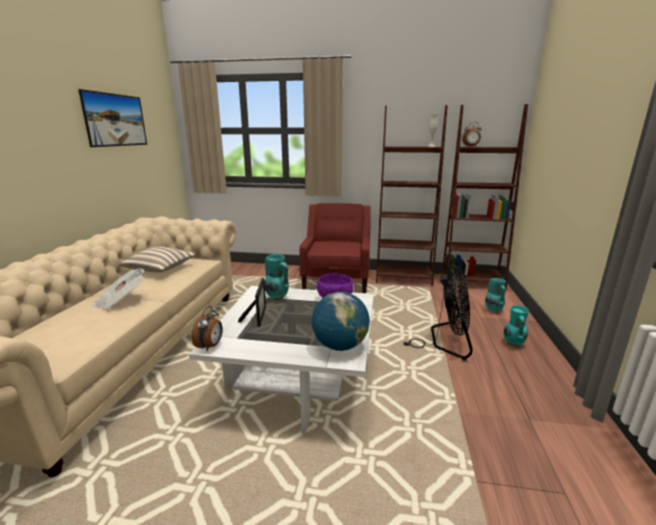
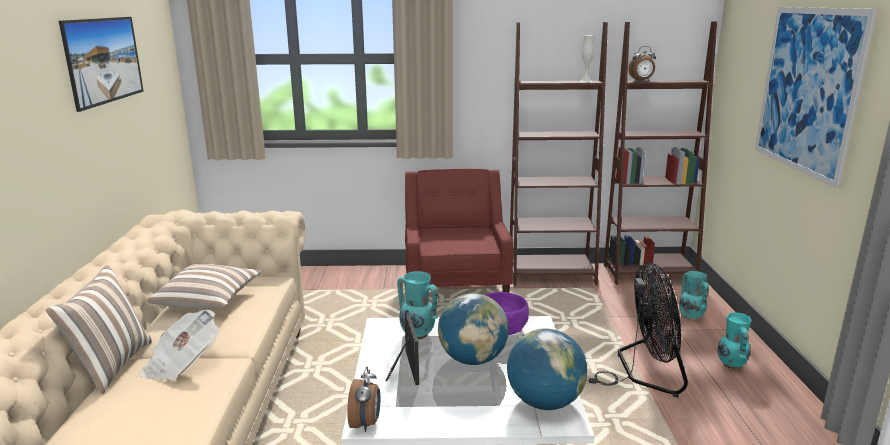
camera: 10 degrees left, 0 degrees up
(81, 299) = (111, 366): none -> pillow
(305, 315) = (472, 359): none -> globe
(583, 141) = (807, 90): none -> picture

